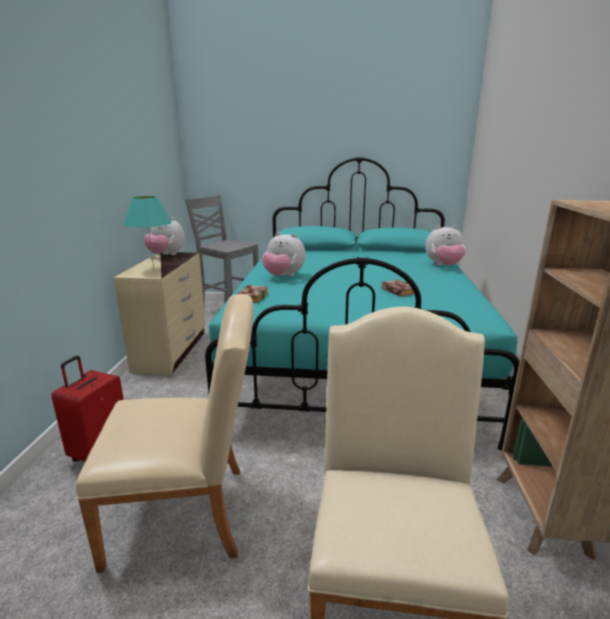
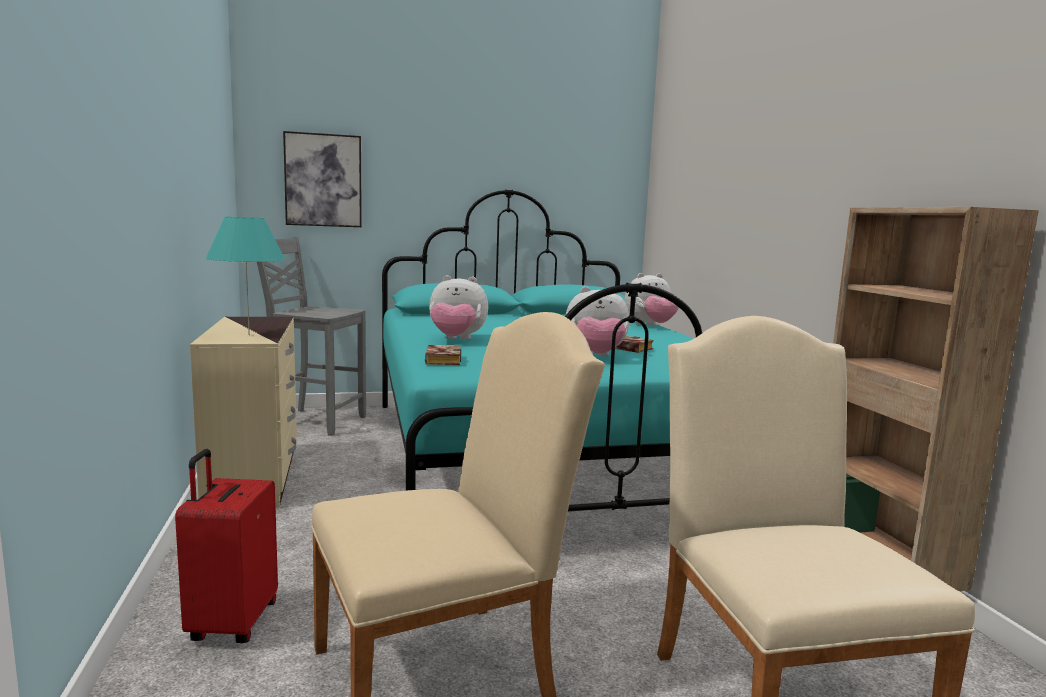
camera: 20 degrees left, 10 degrees down
(166, 255) = (243, 320): plush toy -> plush toy (596, 356)
(234, 156) = (323, 180): none -> picture

